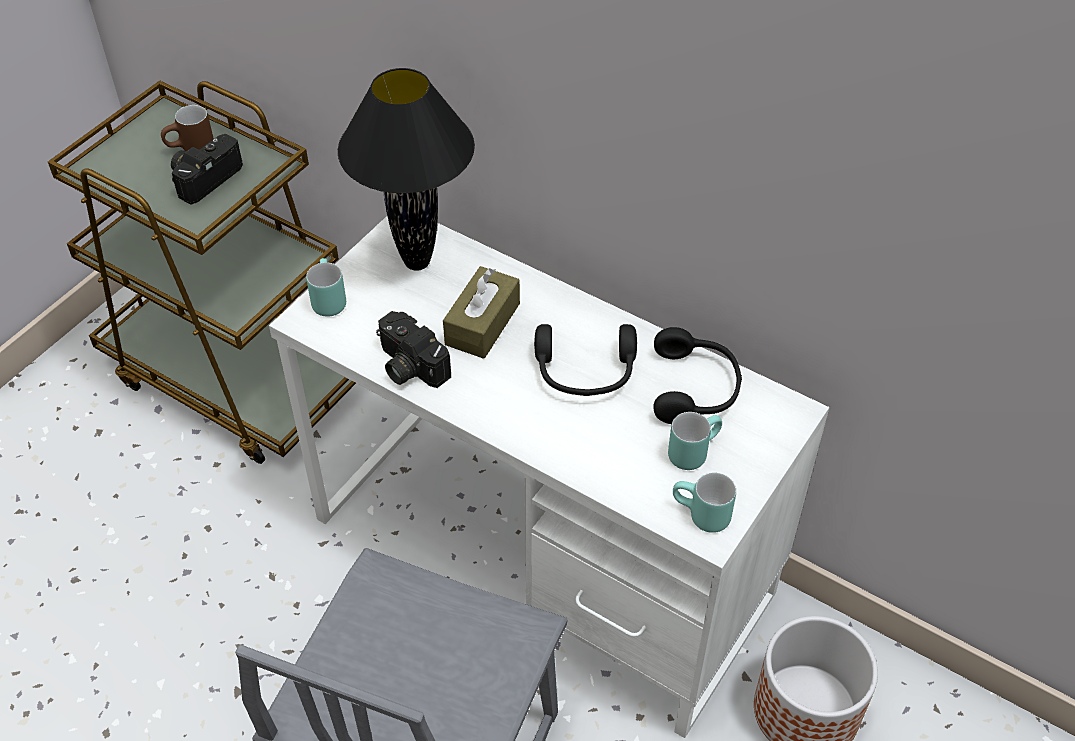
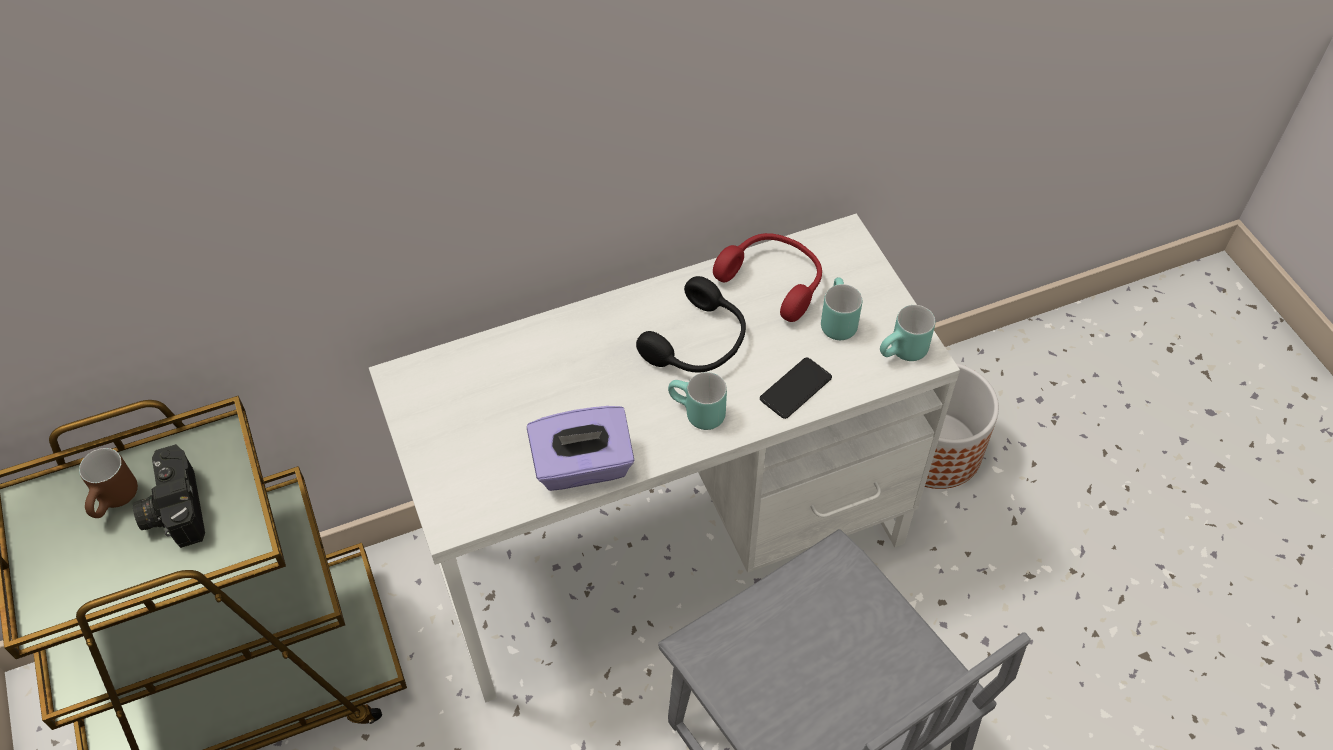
camera: 55 degrees left, 5 degrees up
(326, 300) = (442, 490): turquoise mug -> turquoise mug (696, 415)
(408, 366) = (583, 466): camera -> purple tissue box
(418, 262) = (459, 391): black table lamp -> none
(482, 324) = (580, 384): brown tissue box -> none
(595, 459) = (795, 388): none -> phone
(695, 388) = (774, 281): black headphones -> red headphones

